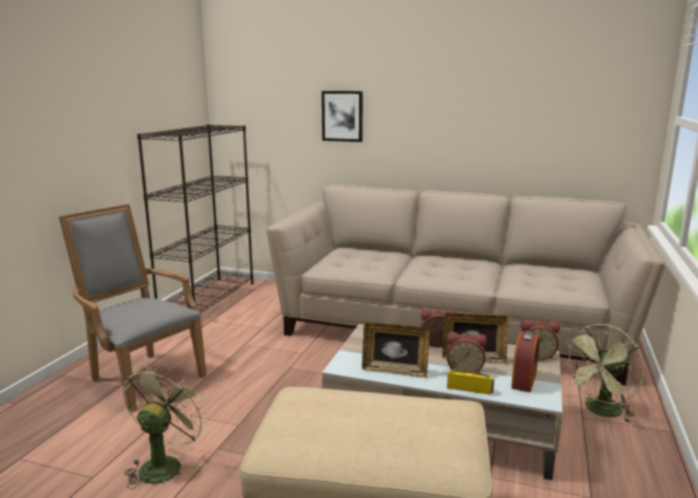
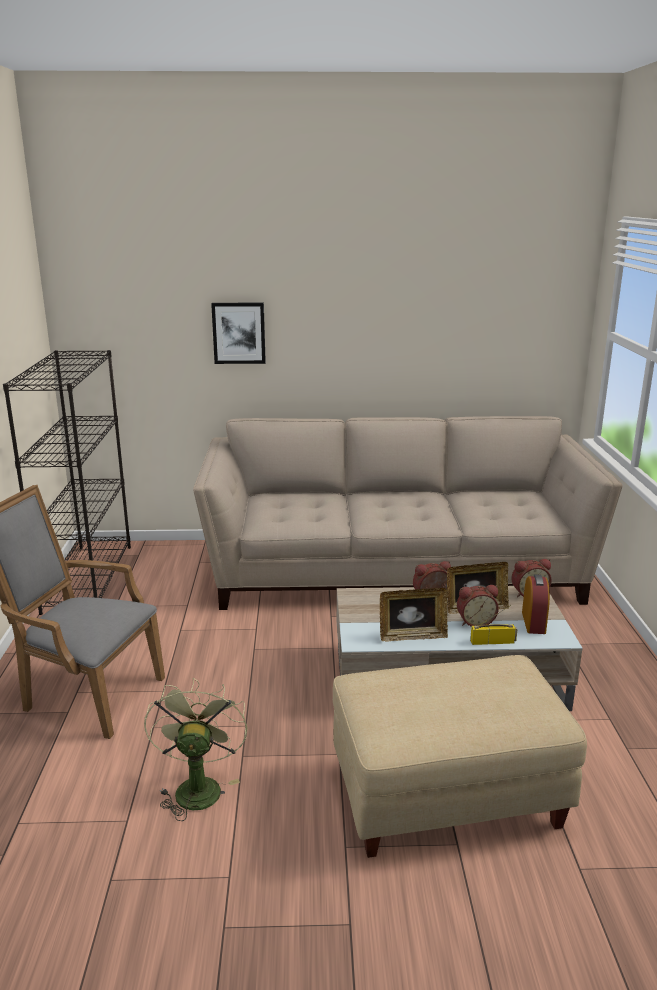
camera: 20 degrees left, 5 degrees up
(600, 411) = (579, 636): green fan -> none

